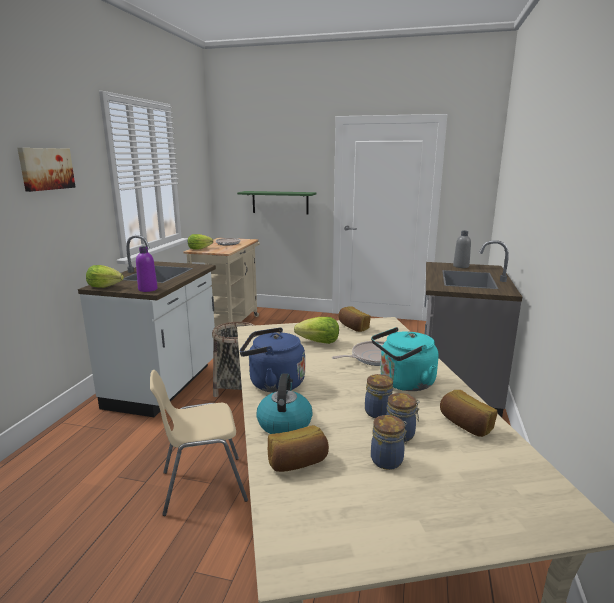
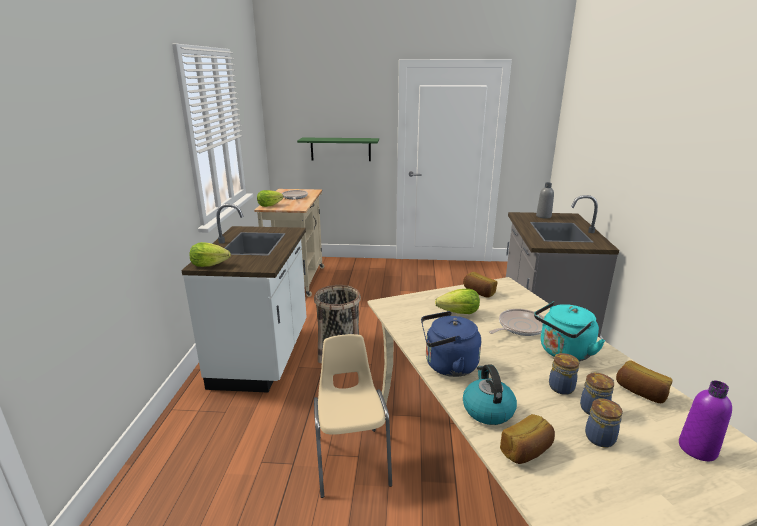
camera: 10 degrees left, 5 degrees up
(46, 169) = (137, 141): picture -> none
(148, 289) = (259, 265): purple bottle -> purple bottle (697, 449)
(202, 485) = (351, 460): beige chair -> beige chair turned 105 degrees clockwise

